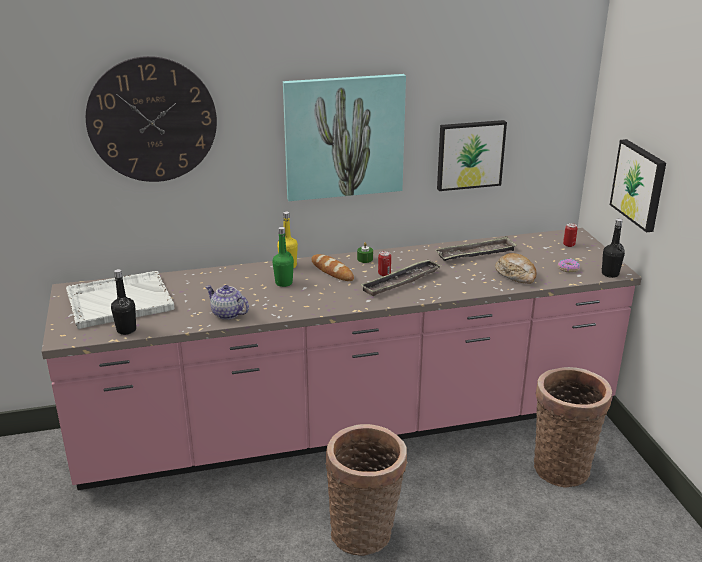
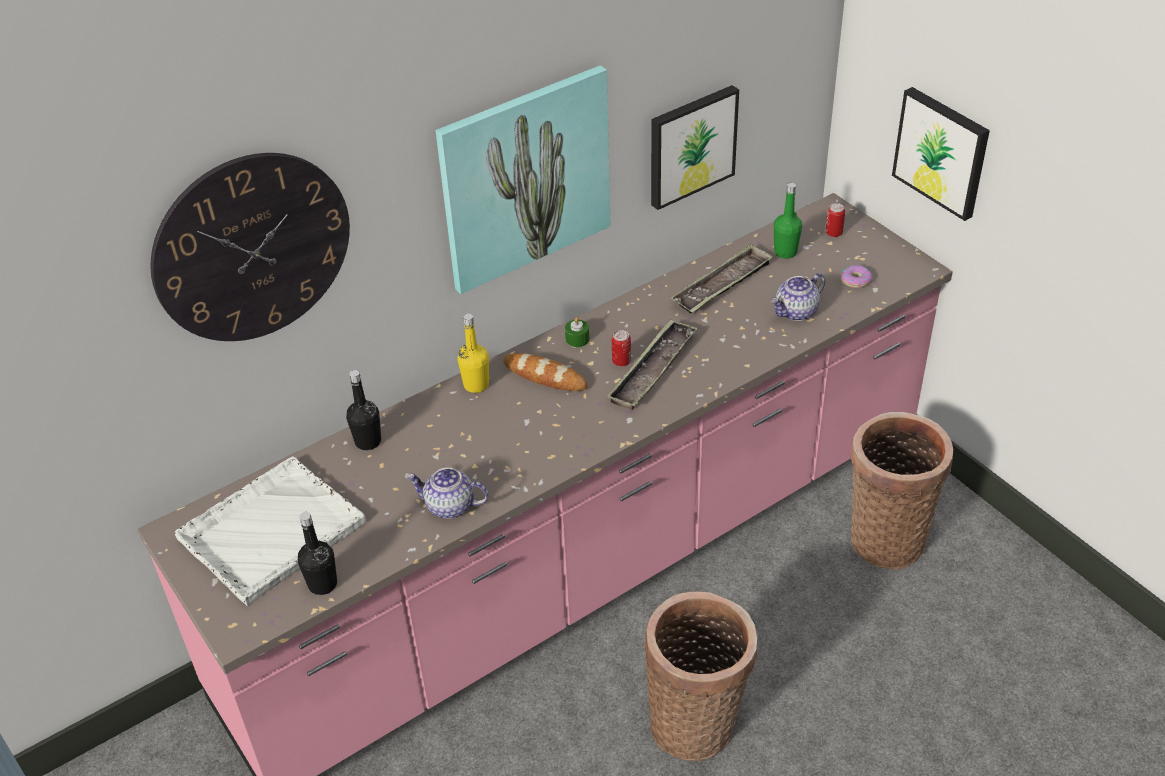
camera: 20 degrees left, 15 degrees up
(284, 283) = (491, 421): green bottle -> green bottle (785, 252)
(516, 275) = (796, 312): bread -> teapot
(610, 274) = (912, 276): black bottle -> black bottle (368, 441)

